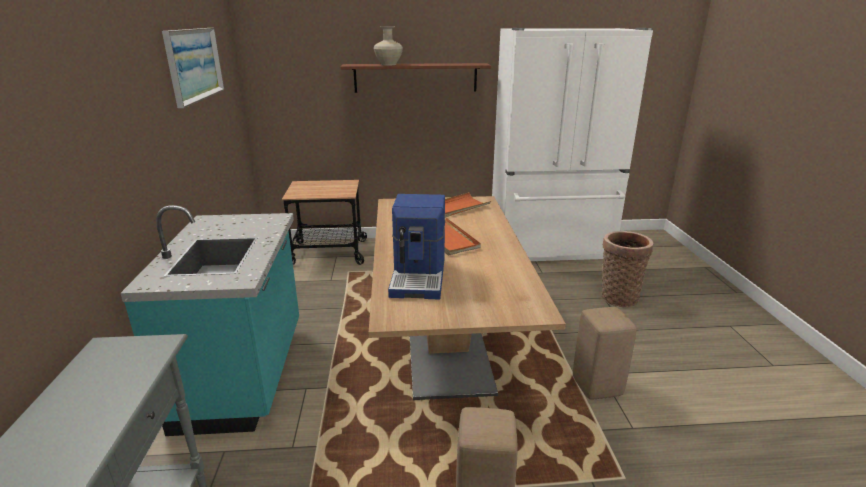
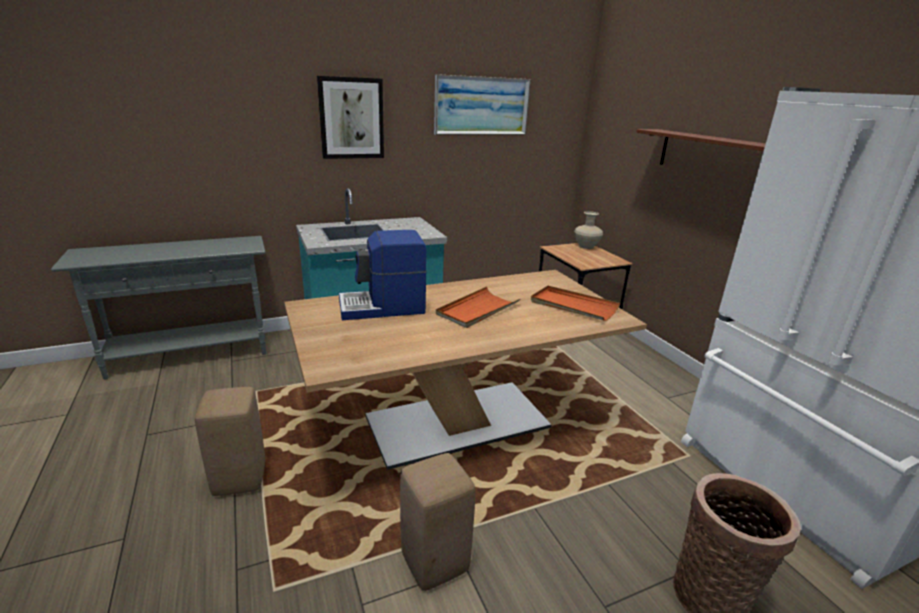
camera: 70 degrees right, 0 degrees up
(120, 107) = (351, 118): none -> picture
(388, 64) = (687, 134): beige vase -> beige vase (586, 246)

